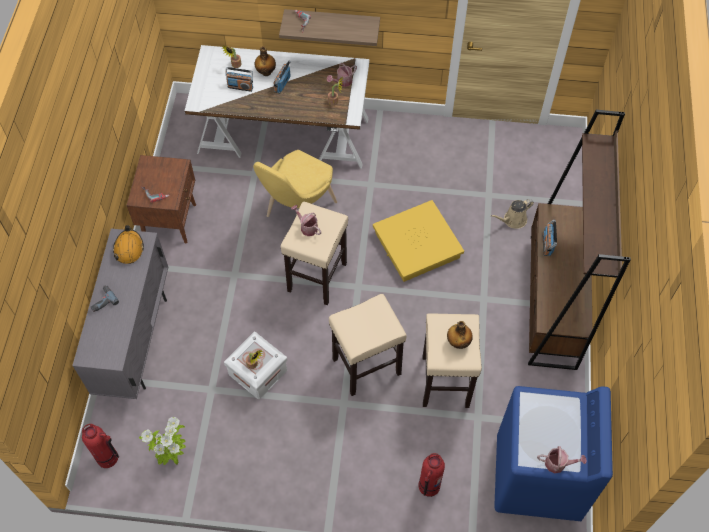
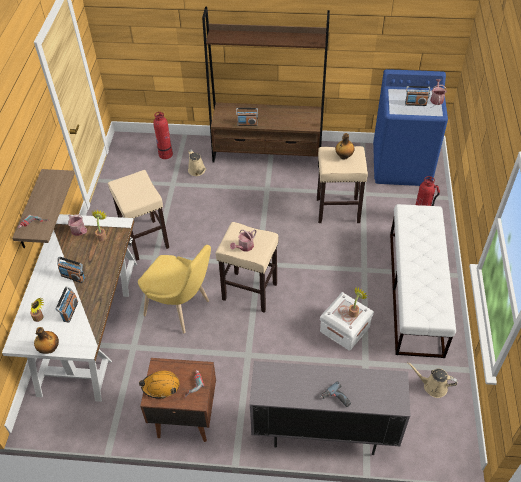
camera: 90 degrees left, 10 degrees down
(108, 458) = (444, 441): fire extinguisher -> fire extinguisher (166, 154)
(129, 248) = (274, 383): orange hard hat -> orange hard hat (161, 386)
(173, 457) = (432, 386): potted plant -> beige watering can
(266, 72) = (54, 291): bottle -> bottle (49, 349)
(305, 459) = (415, 292): none -> white bench
(366, 367) = (331, 256): beige stool -> beige stool (146, 240)
(417, 245) = (219, 226): yellow storage box -> none
(546, 431) = (415, 103): none -> radio

